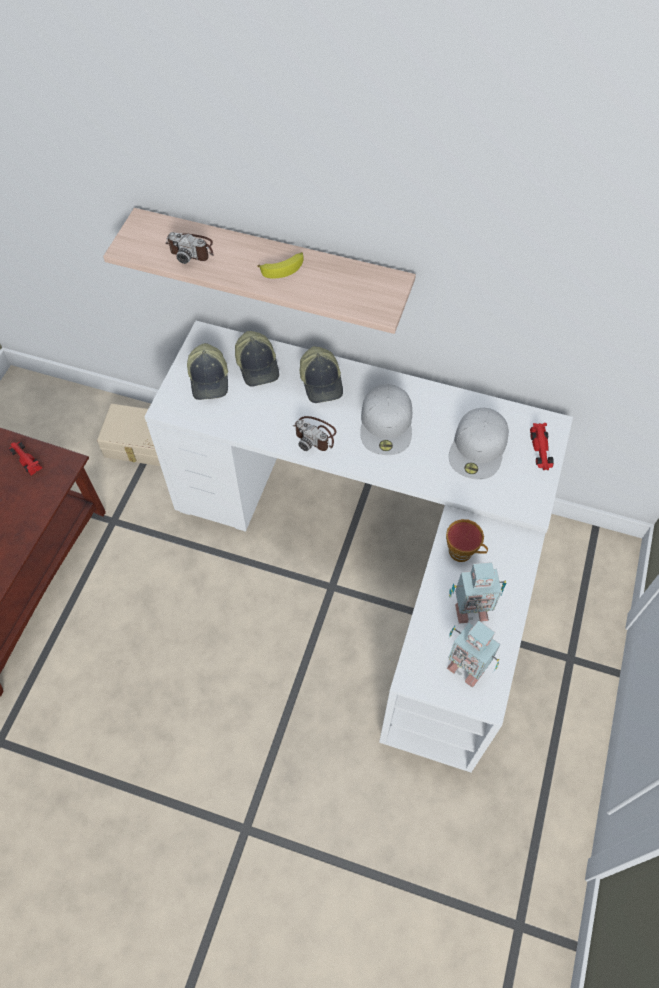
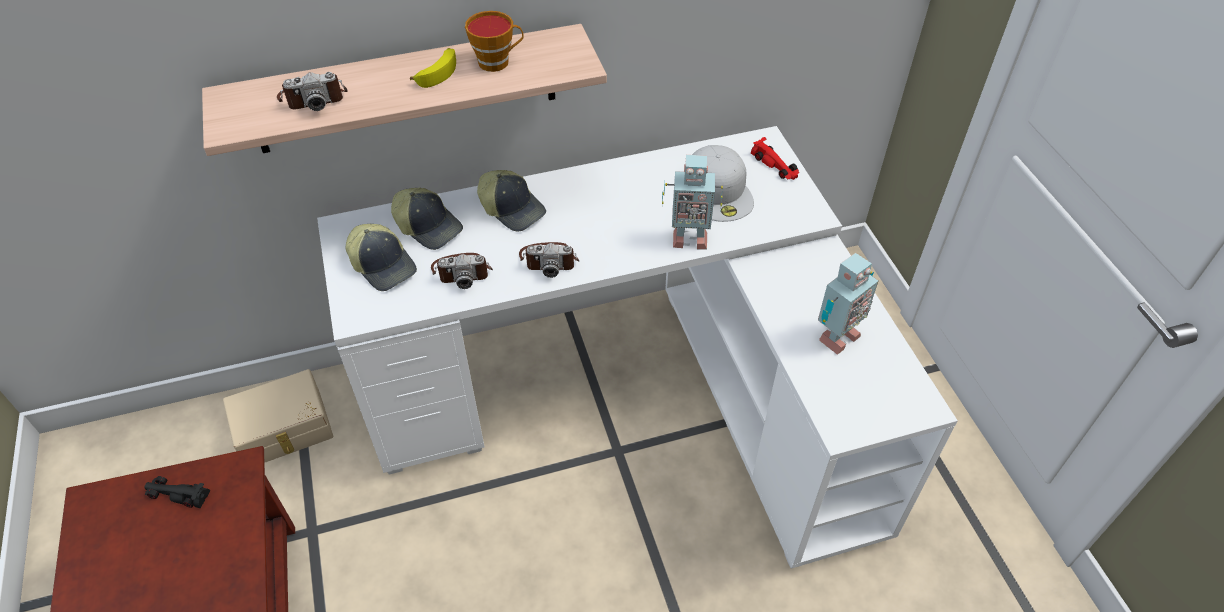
camera: 35 degrees left, 10 degrees down
(25, 458) = (177, 494): red toy car -> black toy car
(254, 411) = (462, 271): none -> camera
(387, 424) = (613, 214): white cap -> none
(463, 552) = (783, 290): cup -> cup (497, 62)
(466, 667) = (879, 389): toy robot -> toy robot (688, 238)

